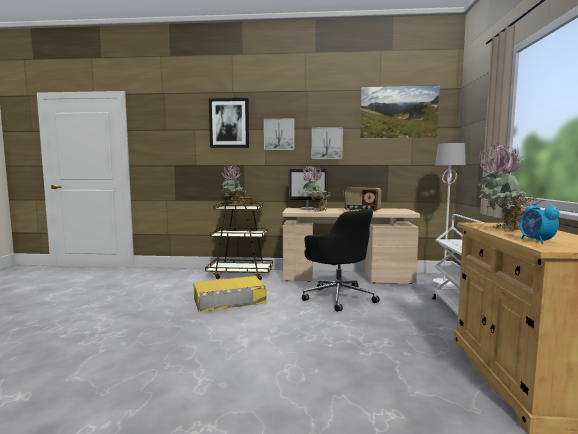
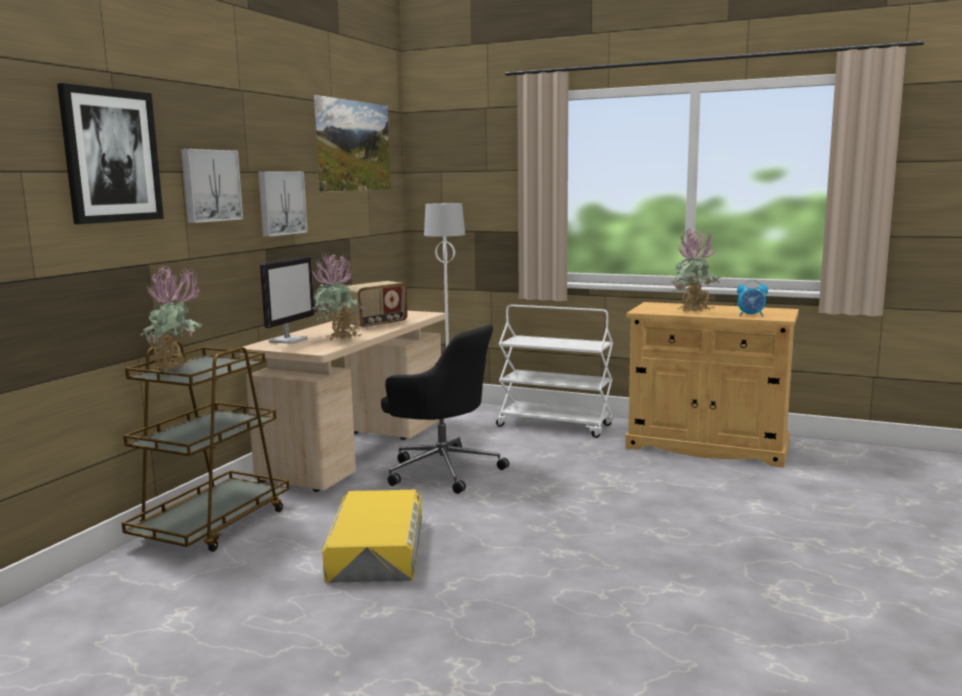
camera: 70 degrees left, 5 degrees up
(338, 297) = (442, 470): black office chair -> black office chair turned 45 degrees clockwise

